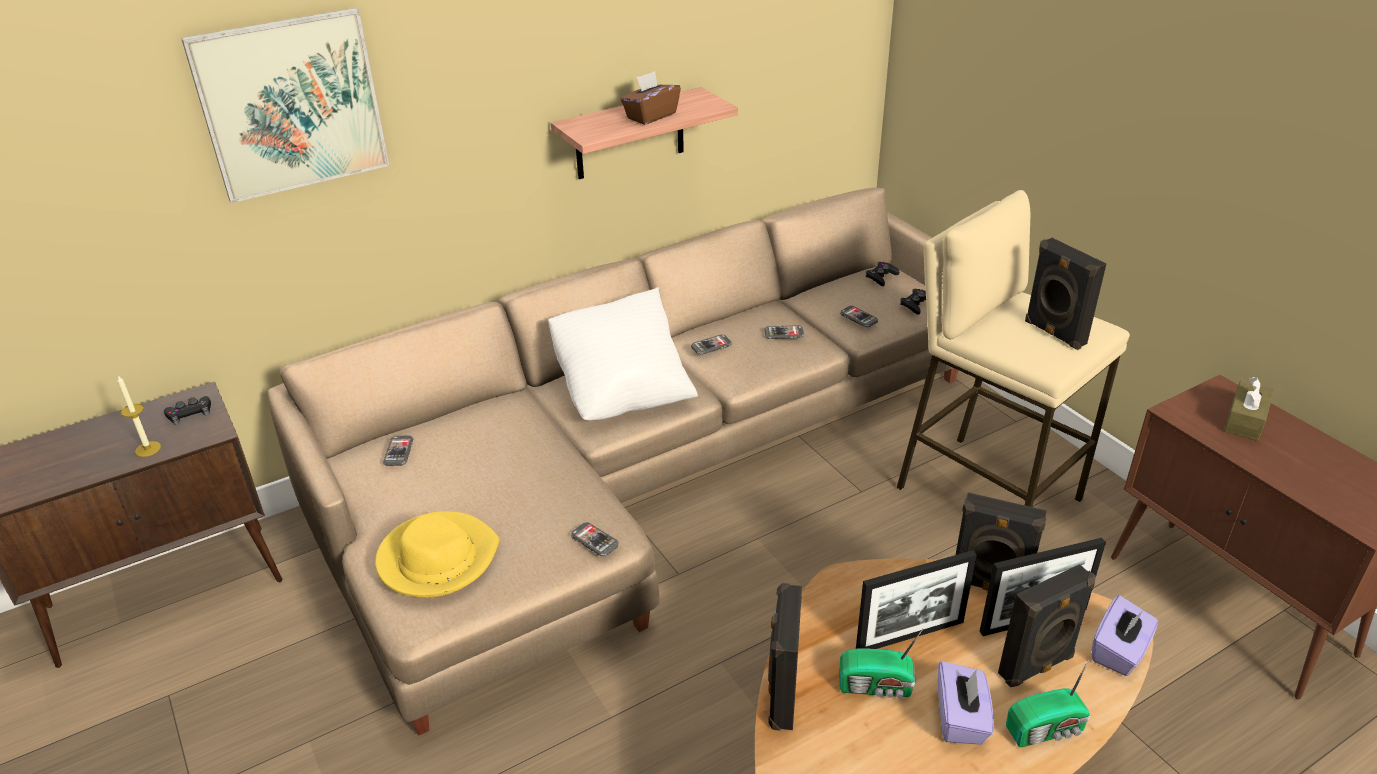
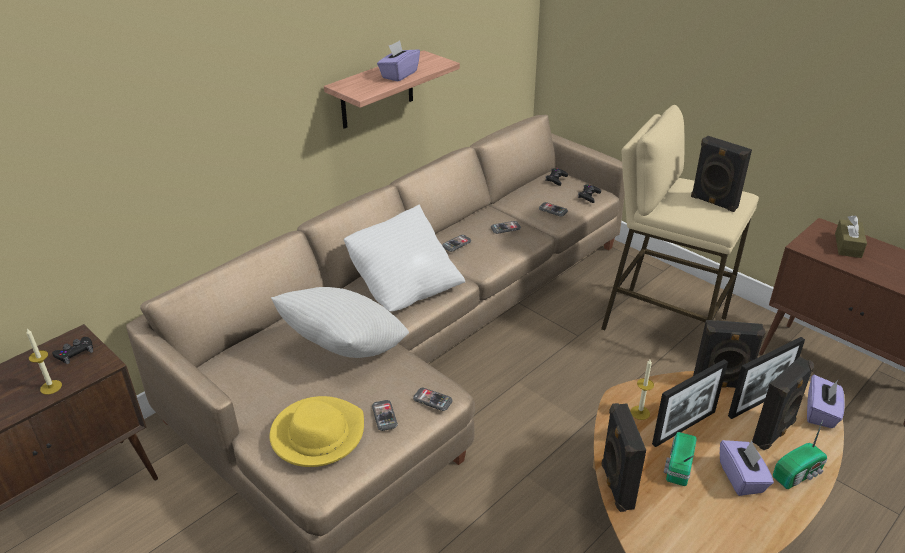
camera: 15 degrees left, 0 degrees up
(291, 105) = (137, 88): picture -> none
(398, 452) = (248, 358): phone -> phone (384, 416)
(515, 460) = (345, 350): none -> white pillow
(651, 116) = (399, 74): brown tissue box -> purple tissue box
(858, 604) = (640, 412): none -> candle
(877, 686) = (677, 467): radio -> radio turned 120 degrees clockwise

